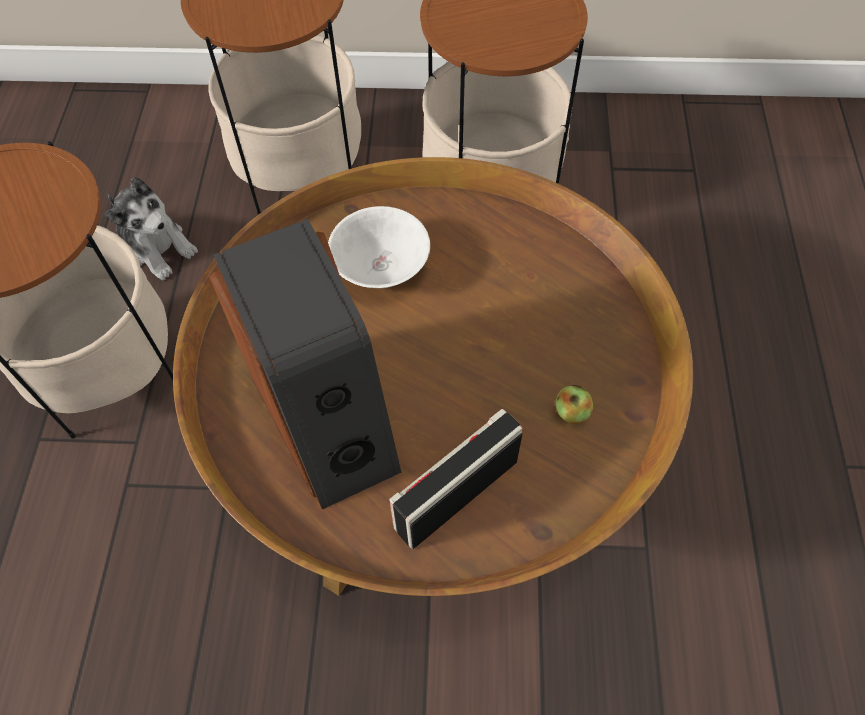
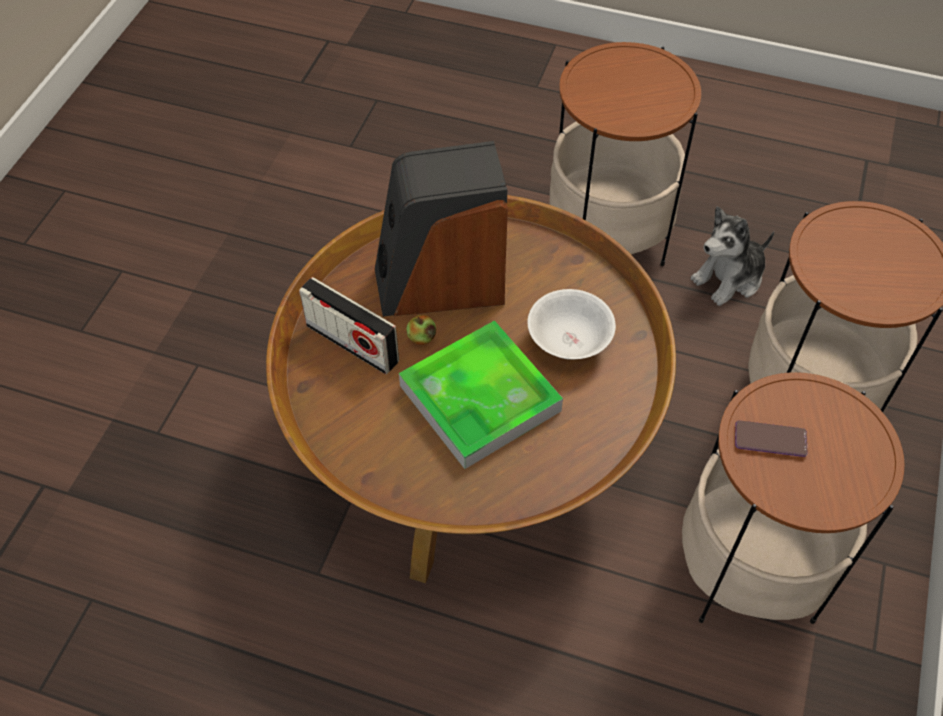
camera: 105 degrees right, 5 degrees down
(456, 494) = (352, 343): radio -> radio turned 150 degrees clockwise
(486, 333) = (480, 398): none -> tray
(507, 36) = (770, 439): none -> phone
(571, 412) = (387, 435): apple -> apple (421, 338)

